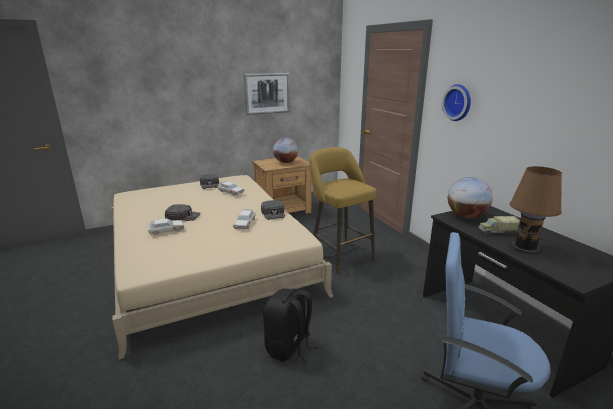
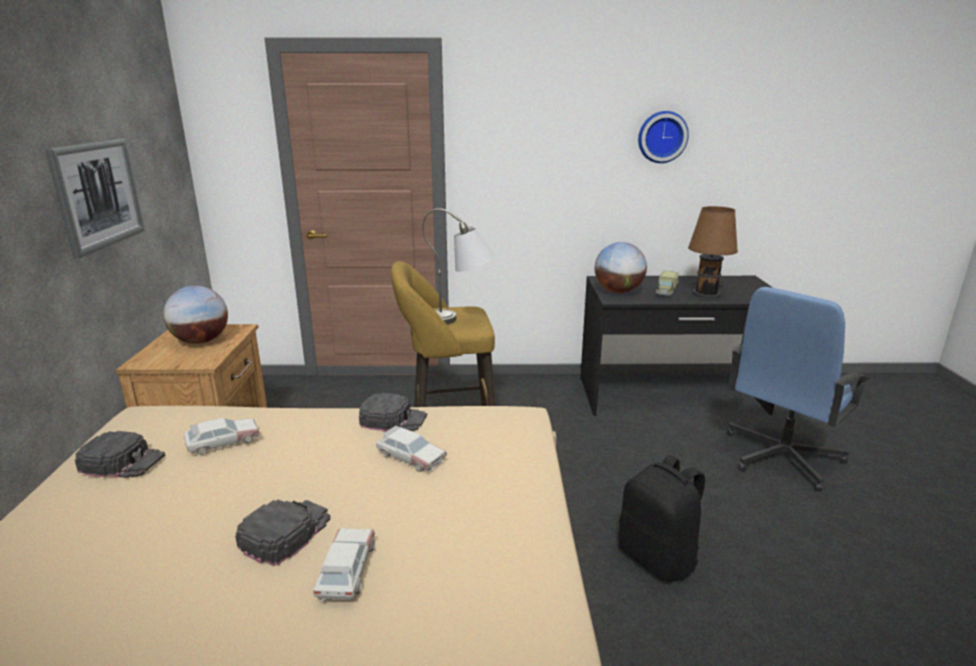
camera: 65 degrees left, 0 degrees up
(341, 187) = (461, 320): none -> grey table lamp
(458, 102) = (517, 157): wall clock -> wall clock (662, 137)

